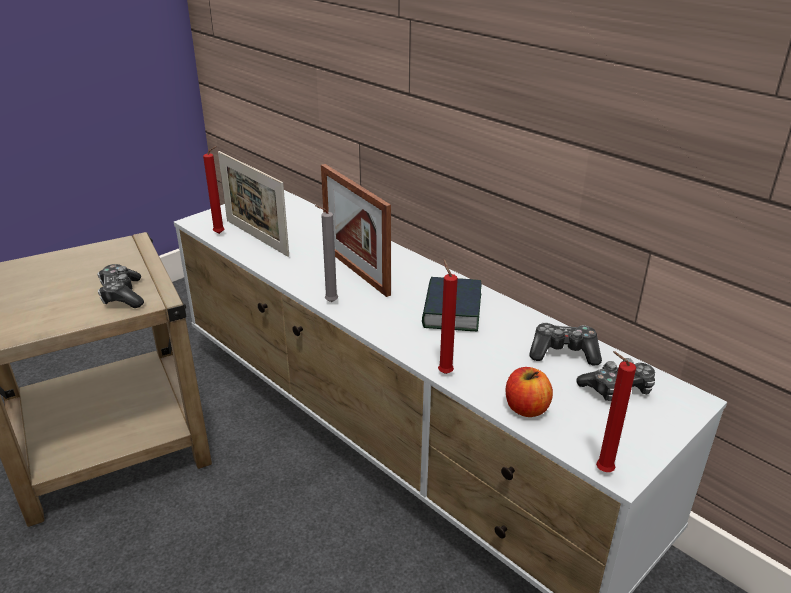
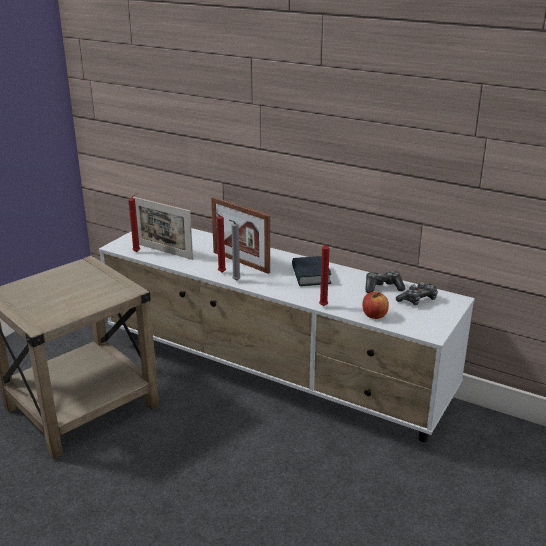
camera: 15 degrees left, 5 degrees down
(122, 295) = (106, 291): game controller -> none
(601, 470) = (423, 335): red candle -> red candle (220, 272)

